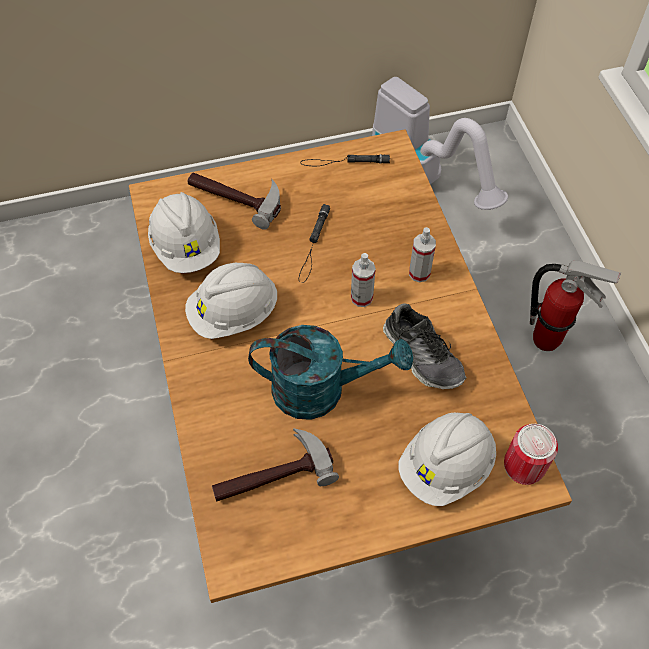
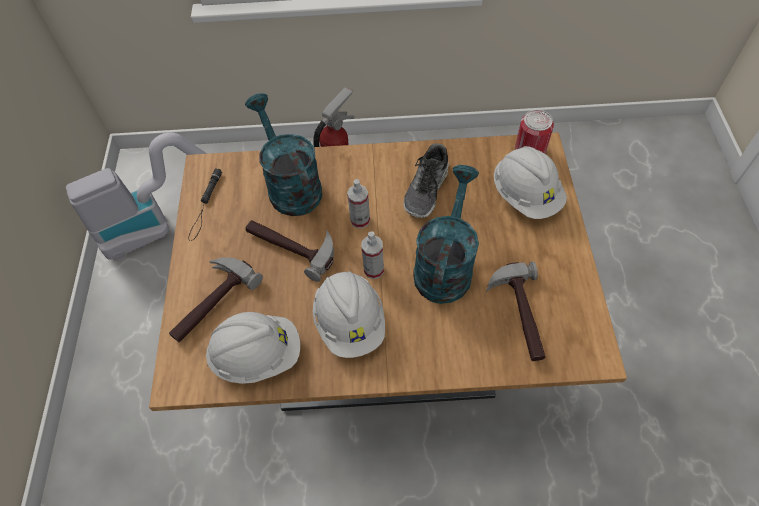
camera: 75 degrees left, 0 degrees up
(314, 245) = (292, 246): black flashlight -> hammer
(391, 225) = (290, 185): none -> turquoise watering can
(419, 273) = (347, 176): spray bottle -> spray bottle (373, 270)
(422, 355) = (427, 190): shoe -> shoe turned 135 degrees clockwise

